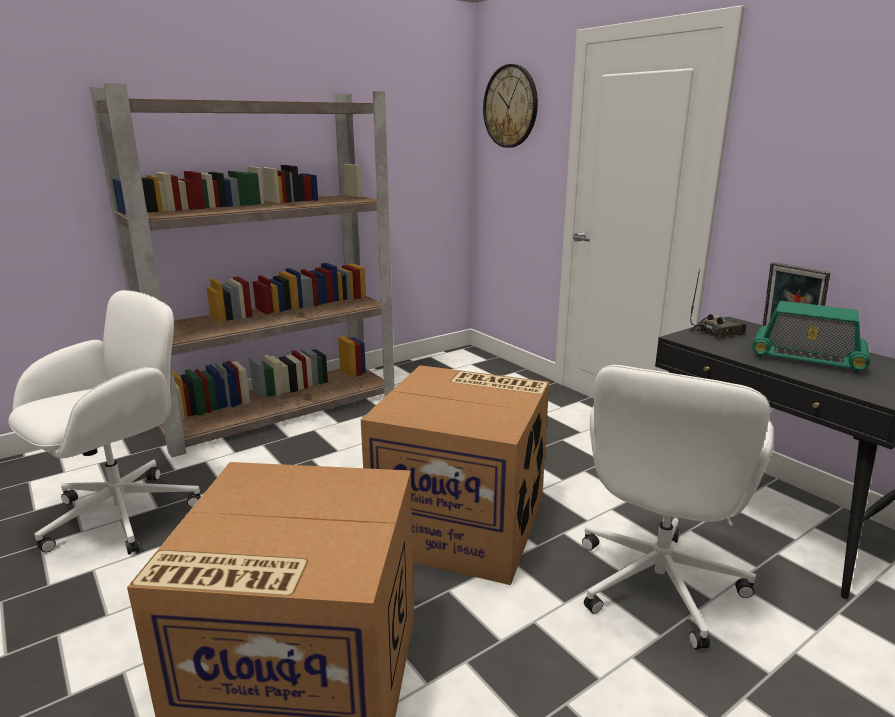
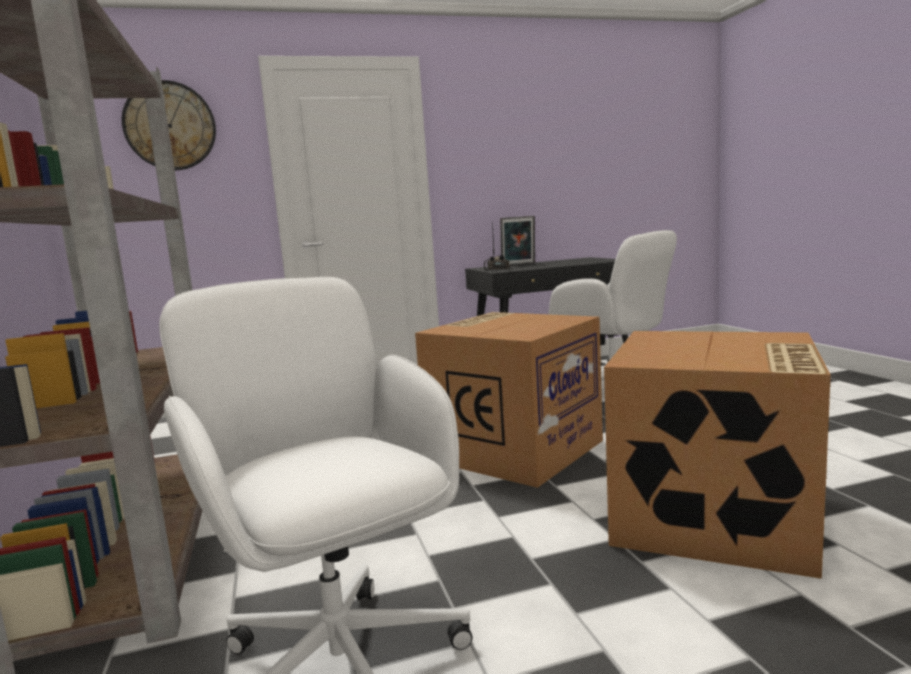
camera: 70 degrees left, 10 degrees down
(807, 358) = (553, 263): radio -> none

